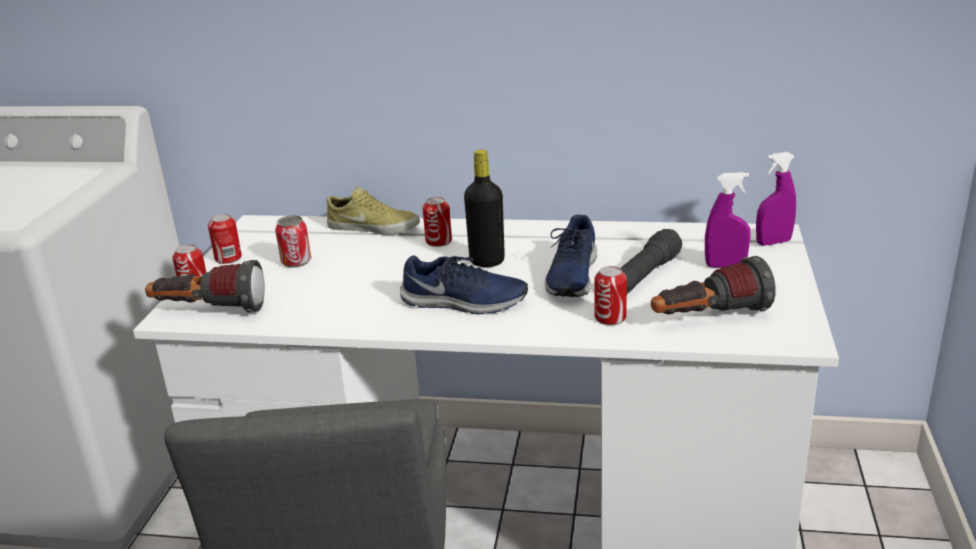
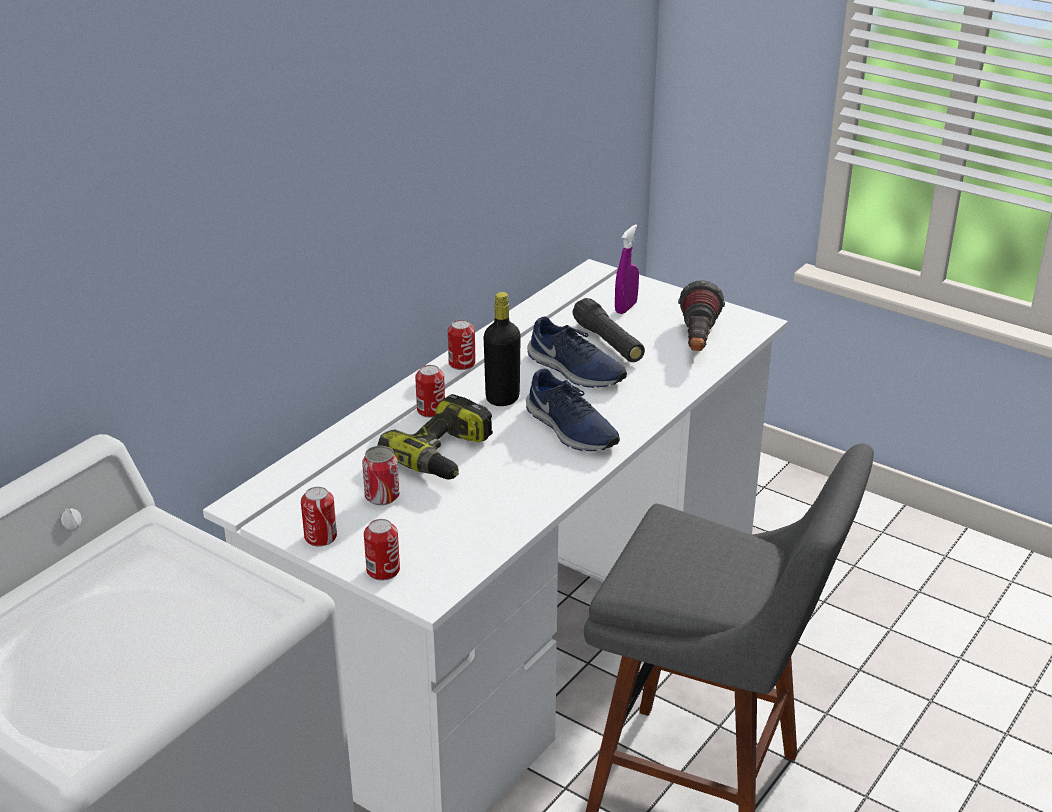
camera: 65 degrees left, 5 degrees up
(209, 311) = (441, 567): flashlight -> none
(374, 227) = (351, 435): beige shoe -> none
(375, 266) = (445, 455): none -> power drill
(464, 302) = (570, 429): blue shoe -> blue shoe turned 105 degrees clockwise
(610, 318) = (660, 377): can -> can (462, 363)
(773, 242) = (609, 278): purple spray bottle -> none

